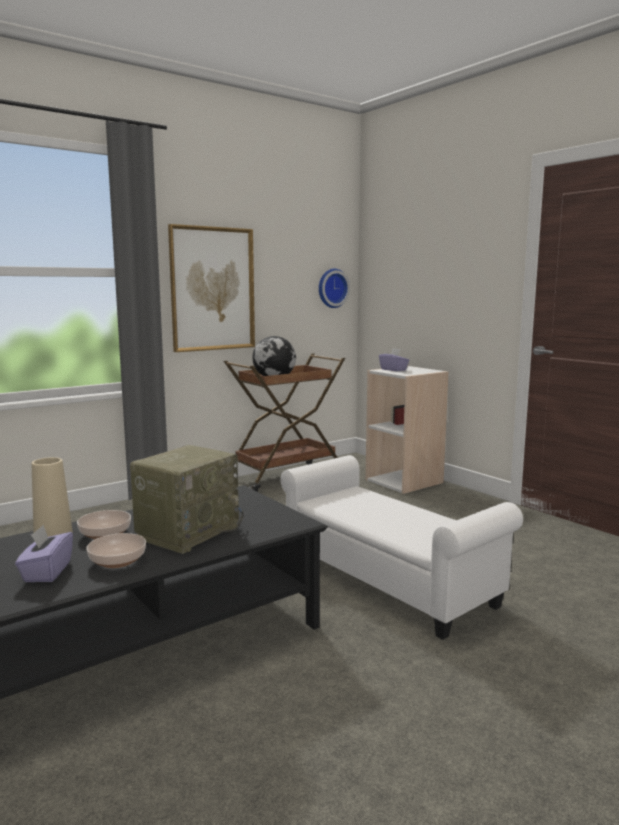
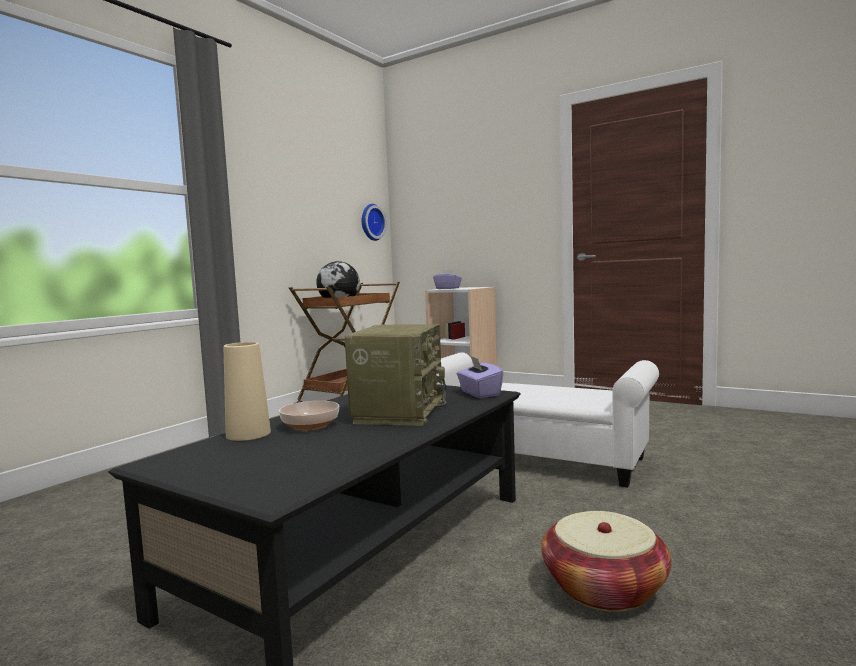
camera: 20 degrees left, 5 degrees down
(46, 572) = (294, 459): purple tissue box -> purple tissue box (479, 393)
(118, 561) = (363, 440): bowl -> none
(212, 289) = (274, 215): picture -> none
(299, 741) = (604, 588): none -> basket

